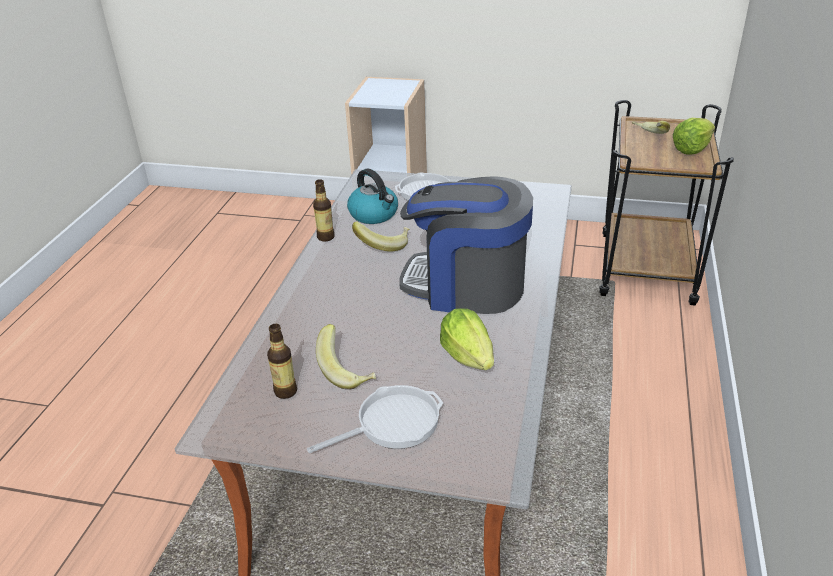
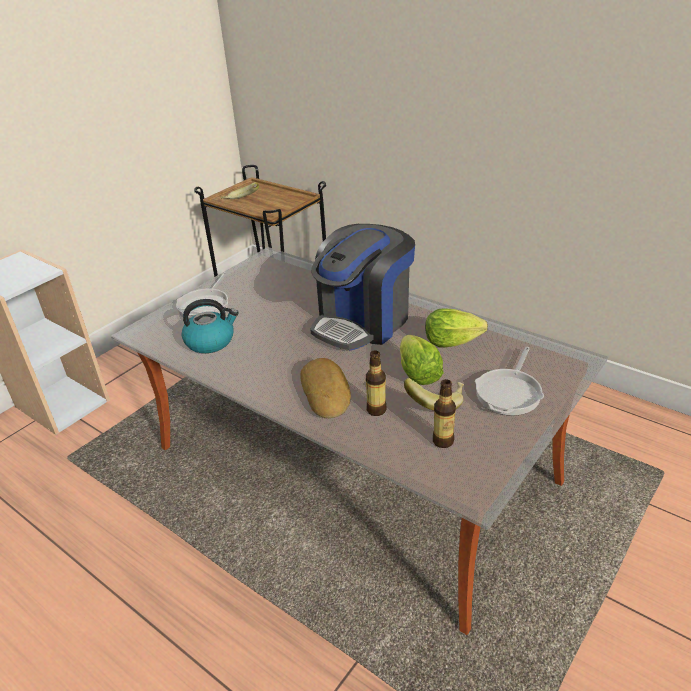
camera: 65 degrees left, 0 degrees up
(326, 237) = (221, 376): bottle -> bottle (376, 410)
(330, 299) = (327, 392): none -> bread
(383, 245) = (267, 347): banana -> none
(392, 423) = (509, 392): frying pan -> frying pan turned 150 degrees counterclockwise
(691, 149) = (277, 194): lettuce -> lettuce (418, 374)

